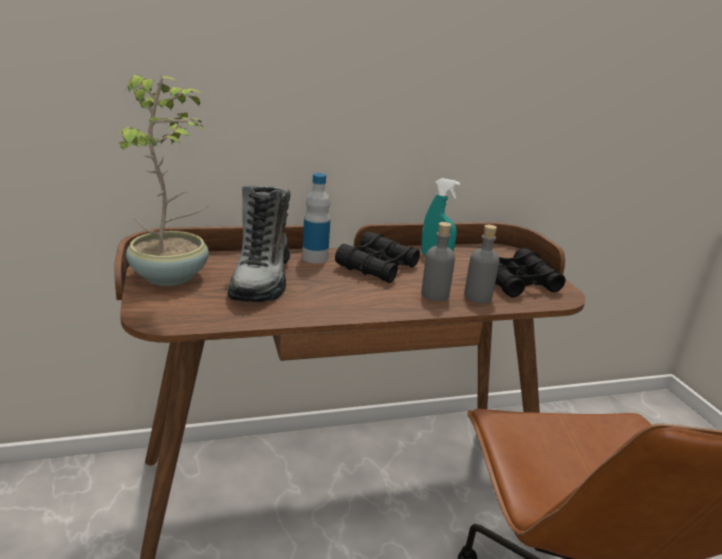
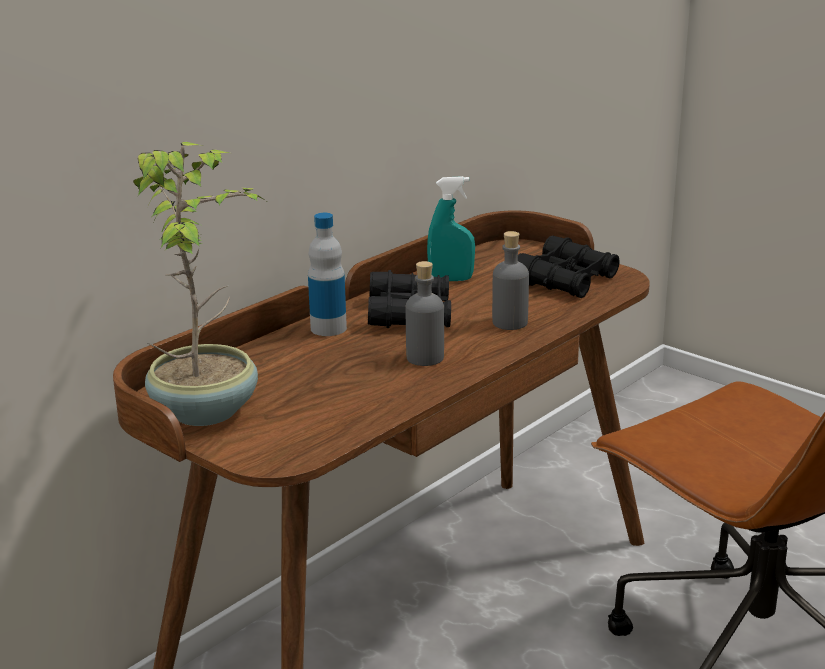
camera: 30 degrees left, 0 degrees up
(262, 280) = (313, 374): boot -> none
(477, 297) = (551, 309): grey bottle -> grey bottle (425, 358)

